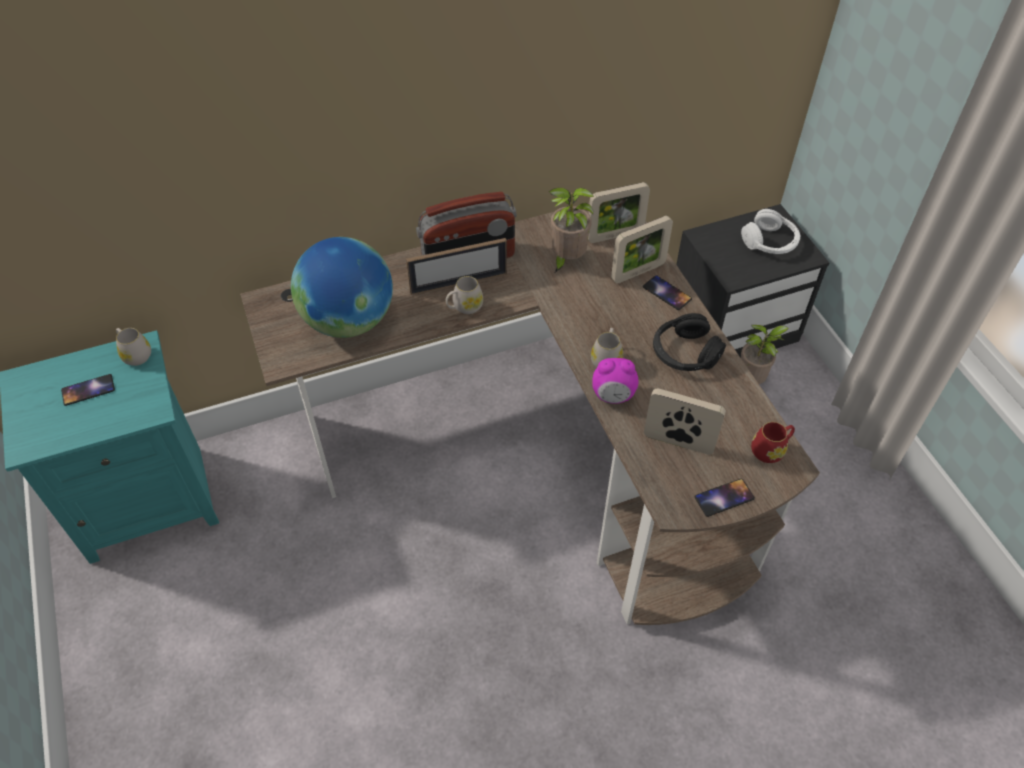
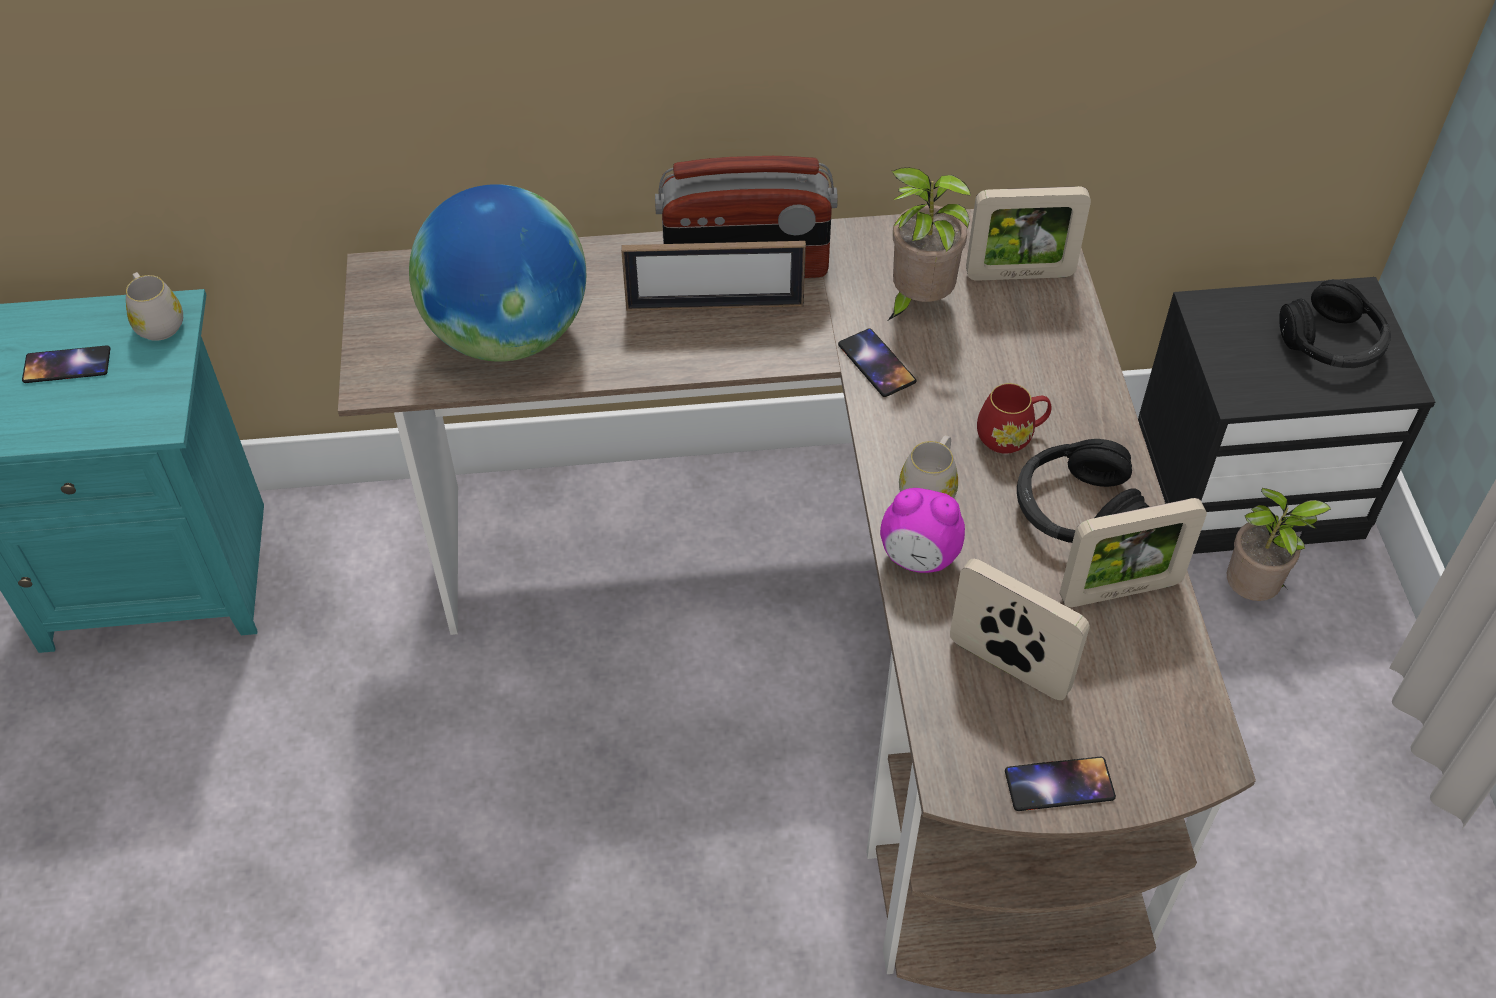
camera: 15 degrees right, 0 degrees up
(464, 307) = (710, 349): white mug -> none
(638, 272) = (1039, 348): picture frame -> picture frame (1120, 591)
(667, 293) = (1079, 395): phone -> phone (877, 363)
(770, 242) = (1331, 343): white headphones -> black headphones
(770, 450) = (1176, 718): red mug -> red mug (1011, 436)

